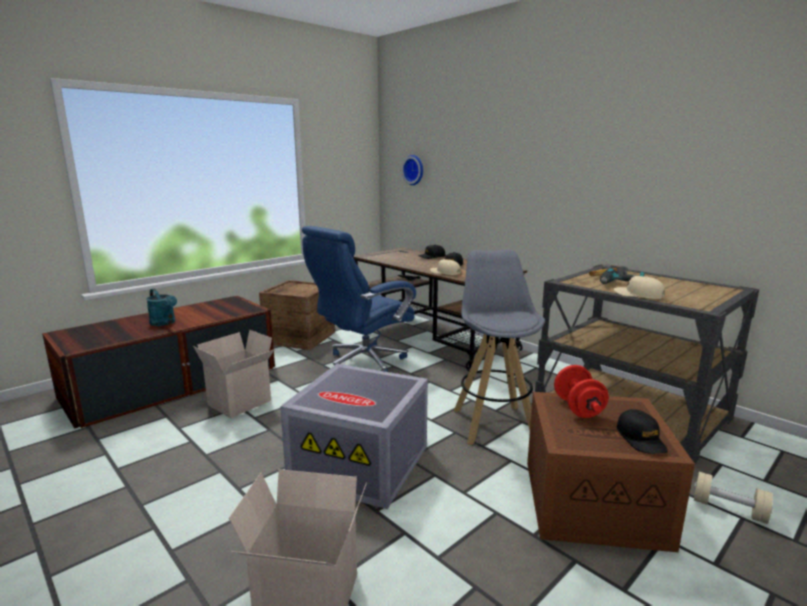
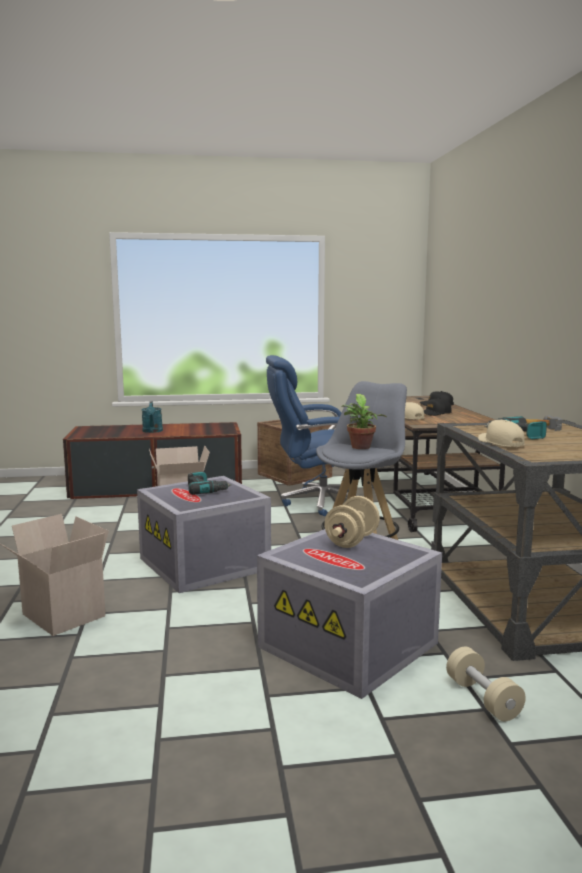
camera: 35 degrees right, 5 degrees down
(355, 386) = (206, 490): none -> power drill
(414, 170) = (445, 307): wall clock -> none
(500, 314) = (361, 448): none -> potted plant
(578, 408) = (352, 541): red dumbbell -> beige dumbbell
(594, 501) = (351, 645): brown storage box -> grey storage box
(641, 439) = (356, 570): black cap -> none

